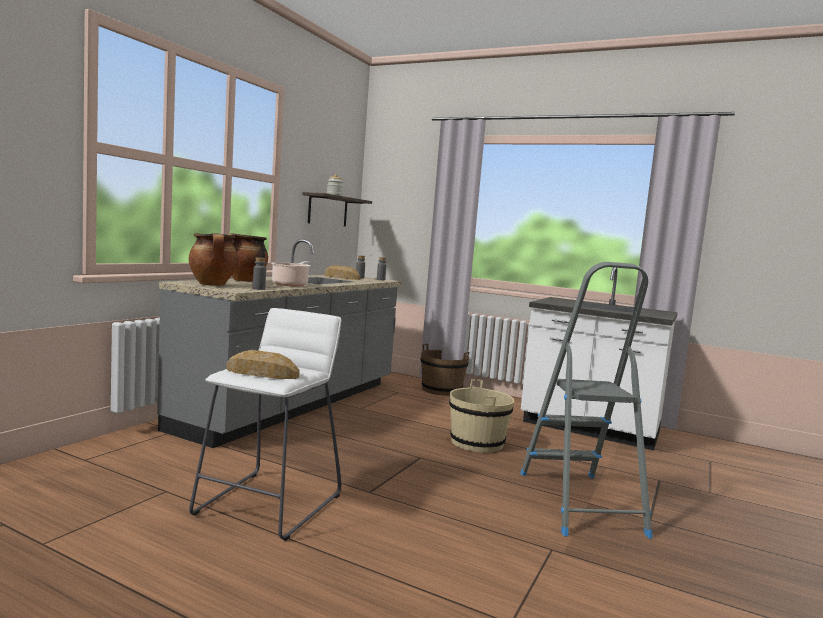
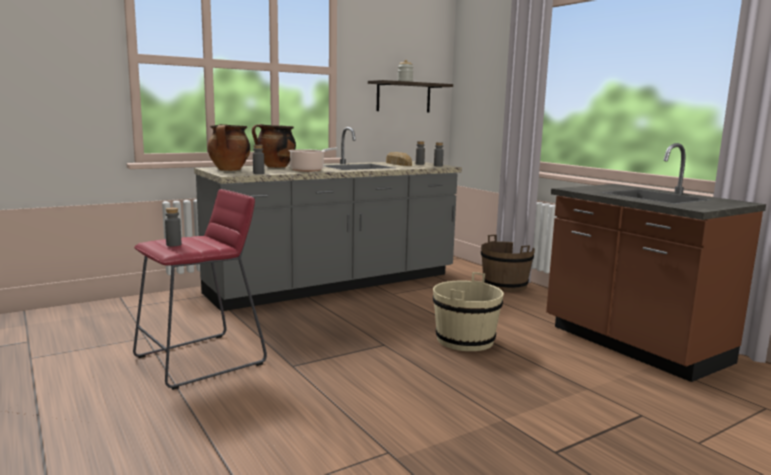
camera: 30 degrees right, 5 degrees up
(262, 373) = (173, 244): bread -> grey bottle
(269, 504) = (200, 360): white stool -> red stool
(578, 501) = (493, 415): grey step ladder -> none
(589, 429) = (633, 345): white counter -> brown counter

